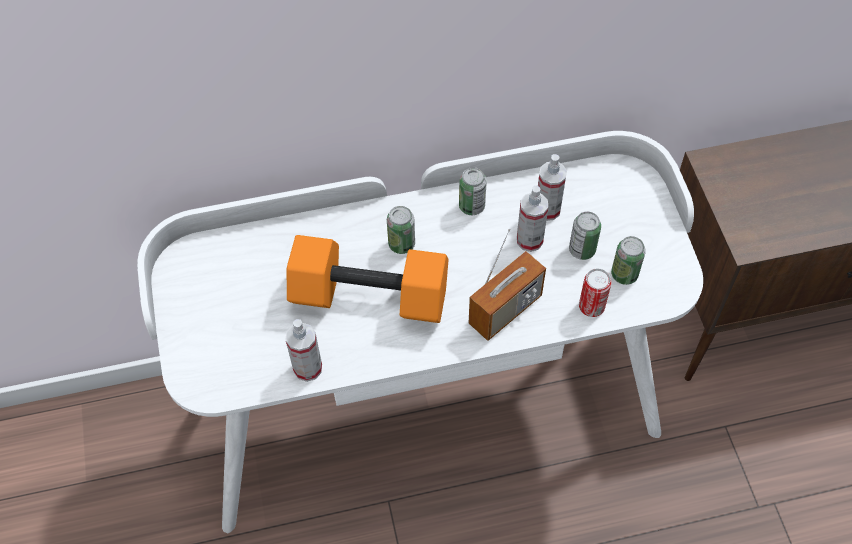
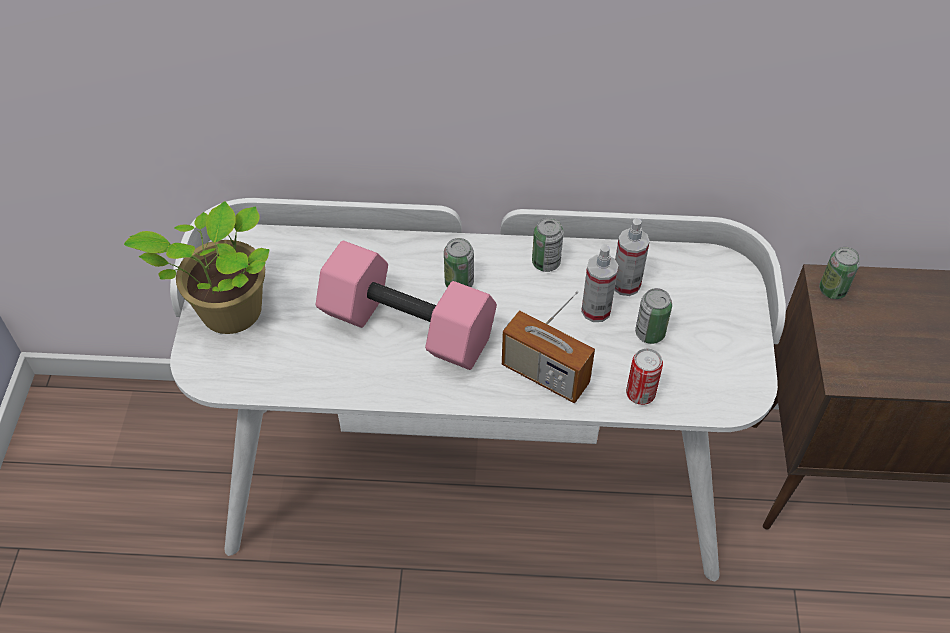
camera: 15 degrees right, 5 degrees down
(200, 325) = (226, 313): none -> potted plant
(308, 368) = (318, 382): spray bottle -> none
(368, 298) = (405, 328): orange dumbbell -> pink dumbbell
(505, 310) = (545, 375): radio -> radio turned 60 degrees clockwise
(624, 274) = (688, 369): can -> can (832, 290)

